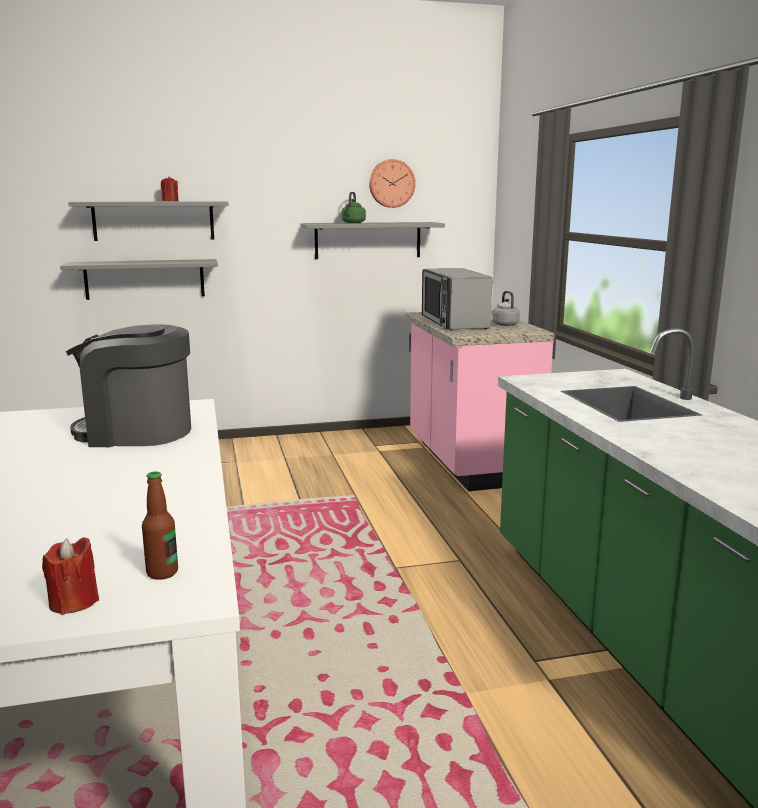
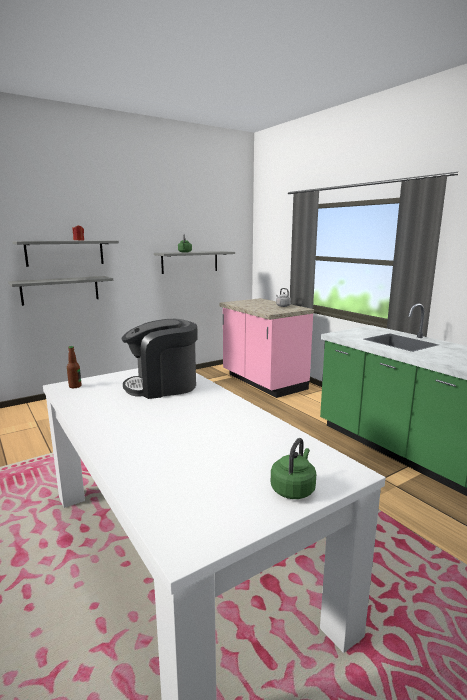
camera: 20 degrees left, 0 degrees up
(74, 602) = (293, 489): red candle -> green kettle
(162, 573) = (313, 463): bottle -> bottle (75, 386)
(391, 183) = (201, 229): wall clock -> none
(454, 322) = (255, 306): microwave -> none

